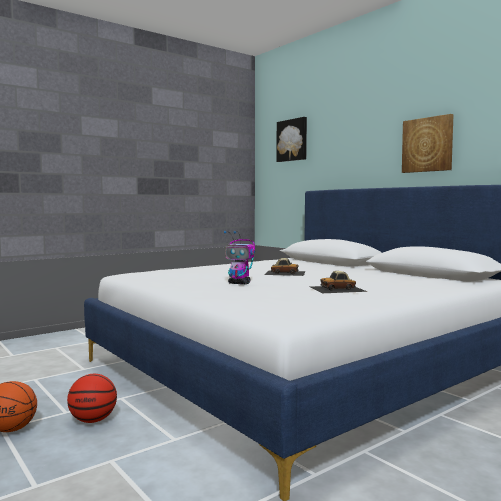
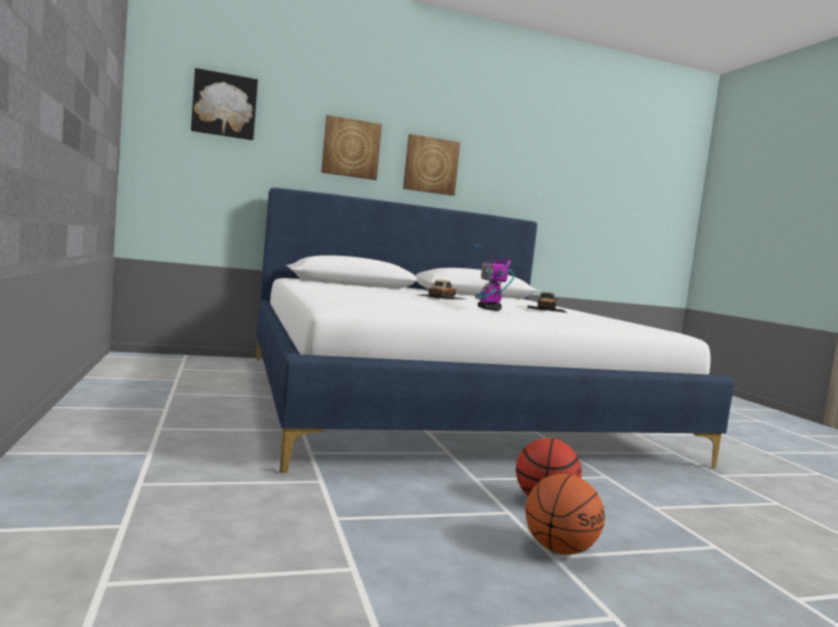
camera: 70 degrees left, 0 degrees up
(239, 283) = (489, 309): toy robot -> toy robot turned 120 degrees clockwise
(363, 147) = (351, 148): none -> picture

